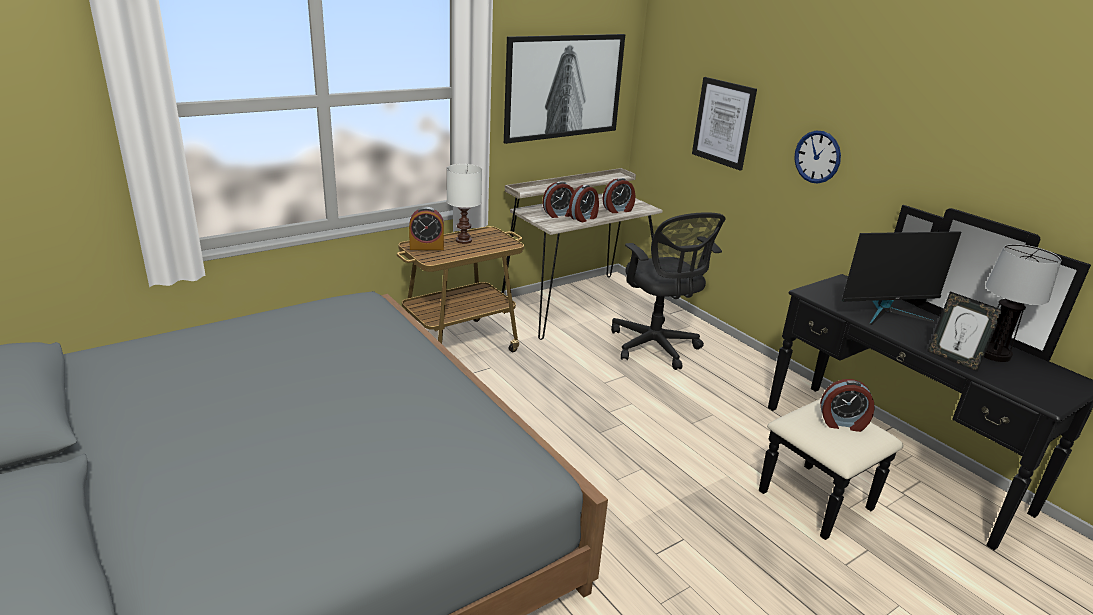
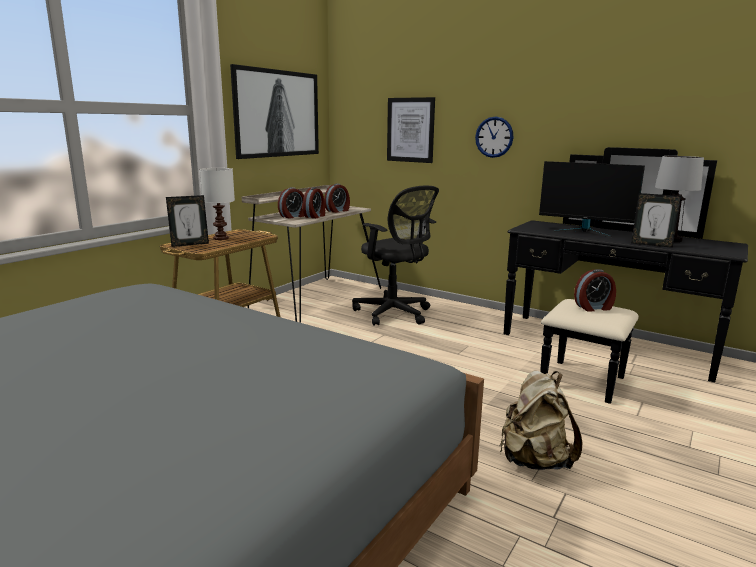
camera: 20 degrees left, 10 degrees down
(426, 247) = (189, 244): alarm clock -> picture frame
(680, 582) = (534, 460): none -> beige backpack
(889, 313) = (584, 231): monitor -> monitor turned 60 degrees clockwise

